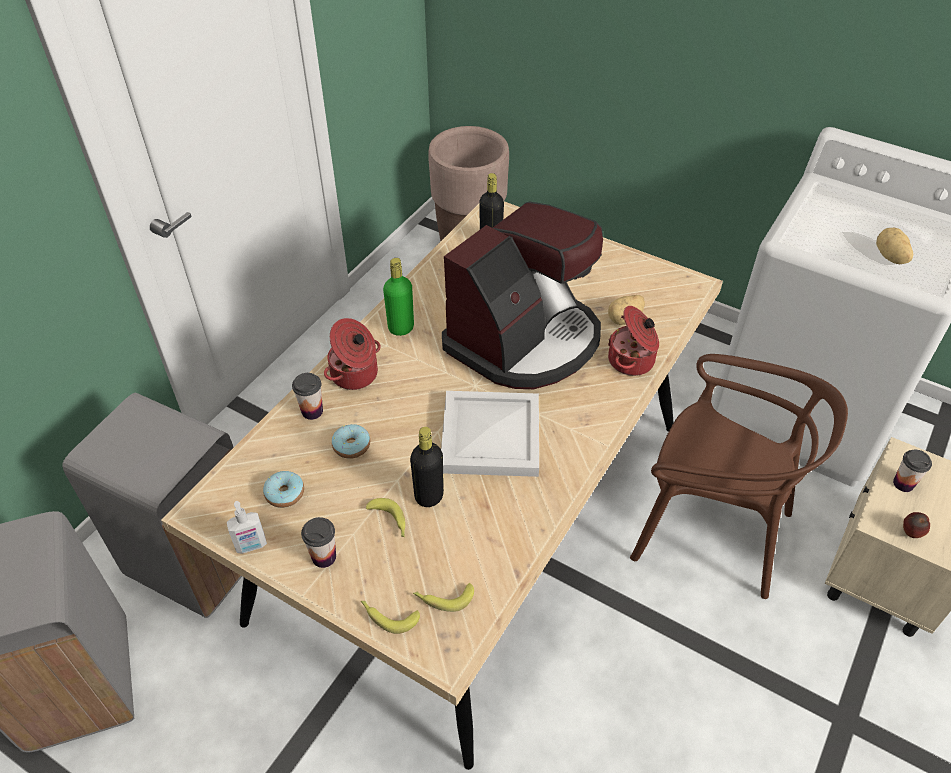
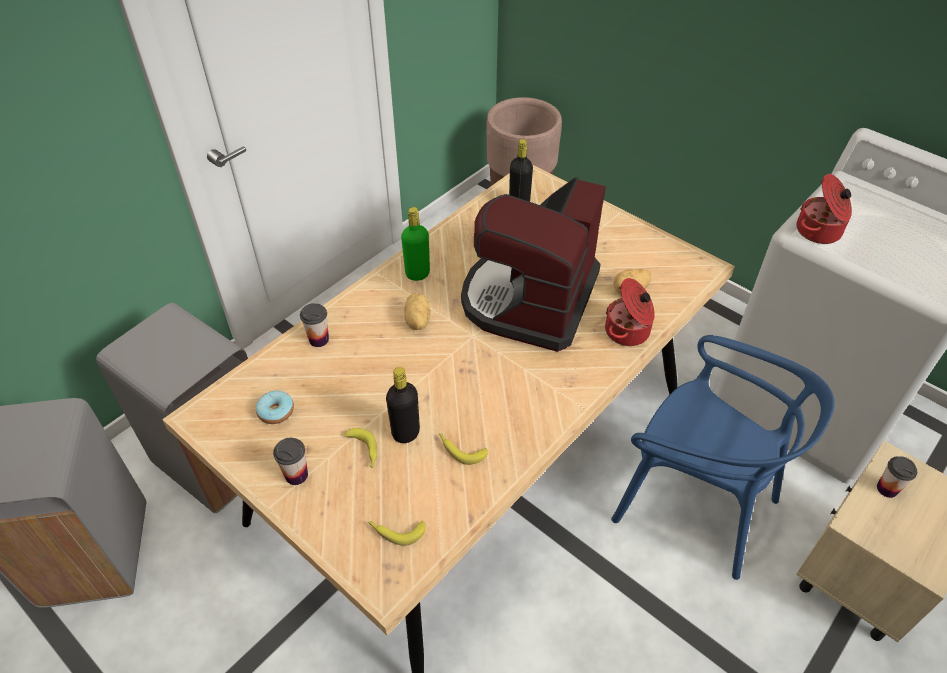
camera: 10 degrees right, 0 degrees up
(251, 546) = (234, 455): soap dispenser -> none
(351, 446) = (346, 376): donut -> none
(355, 375) = (366, 311): cooking pot -> cooking pot (819, 231)
(388, 616) = (341, 539): banana -> banana (460, 449)
(492, 435) = (478, 384): white tray -> none
(525, 340) = (530, 299): coffee machine -> coffee machine turned 150 degrees clockwise
(710, 530) = (695, 504): brown chair -> blue chair
(890, 257) = (902, 262): potato -> potato (416, 321)
(910, 533) = (884, 539): apple -> none

